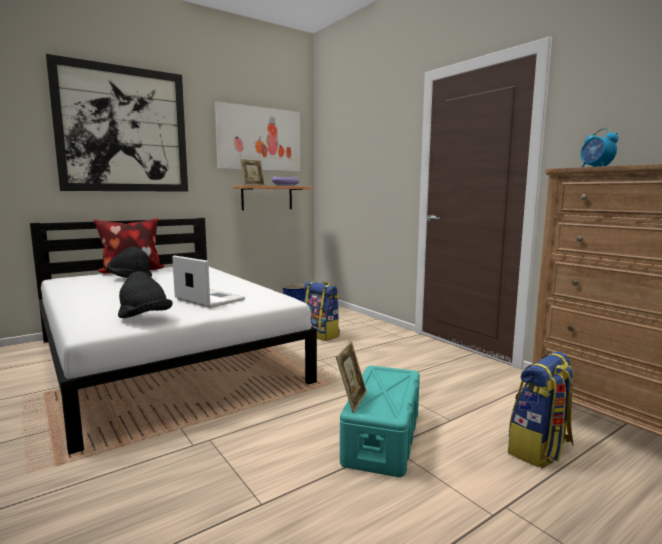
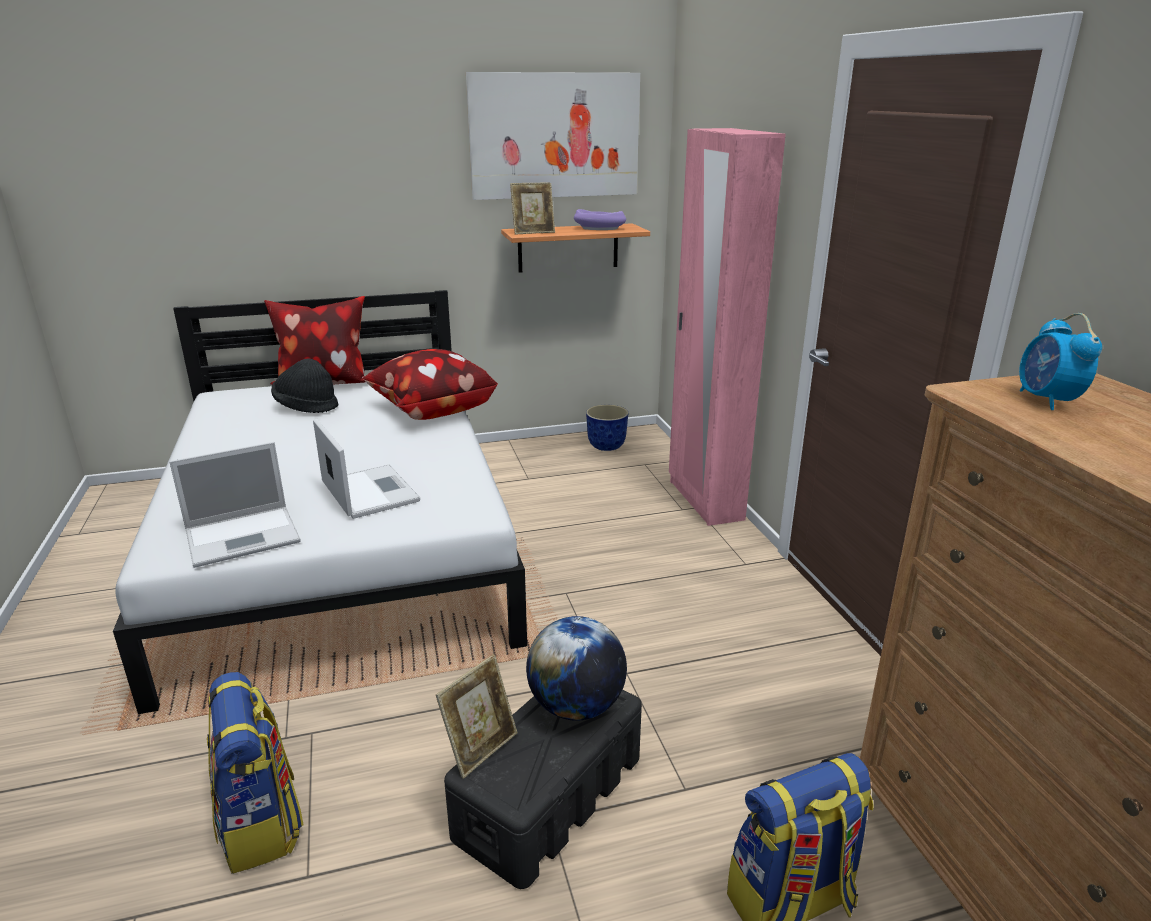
camera: 20 degrees right, 15 degrees up
(123, 130) = (305, 143): picture -> none
(145, 318) = (245, 535): black hat -> laptop
(213, 274) = (431, 411): none -> pillow
(321, 335) = (606, 530): backpack -> backpack (261, 824)
(363, 319) = (704, 500): none -> pink wardrobe
(382, 437) = (550, 796): turquoise storage box -> black storage box
(388, 378) = (576, 706): none -> globe

